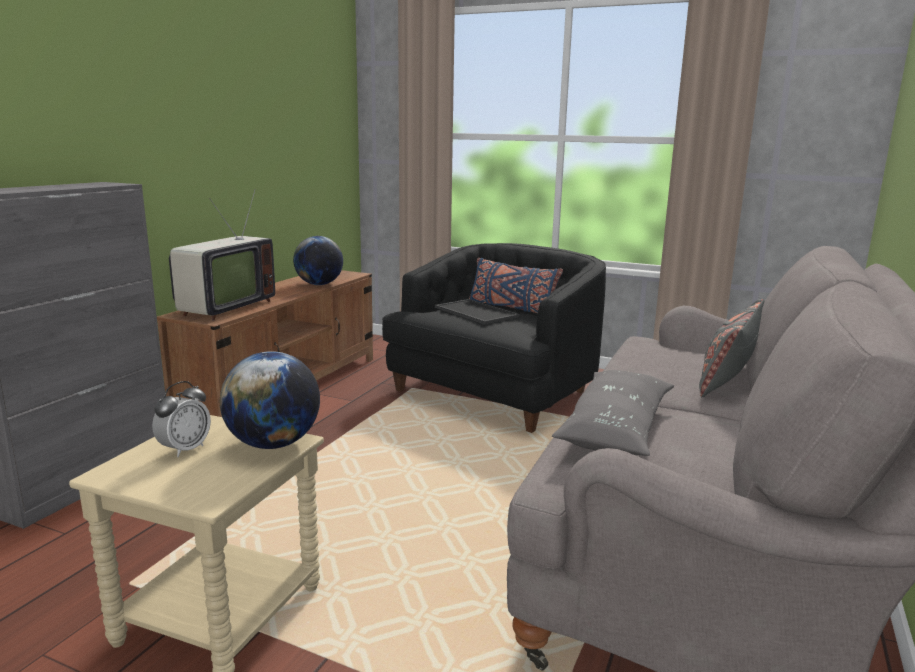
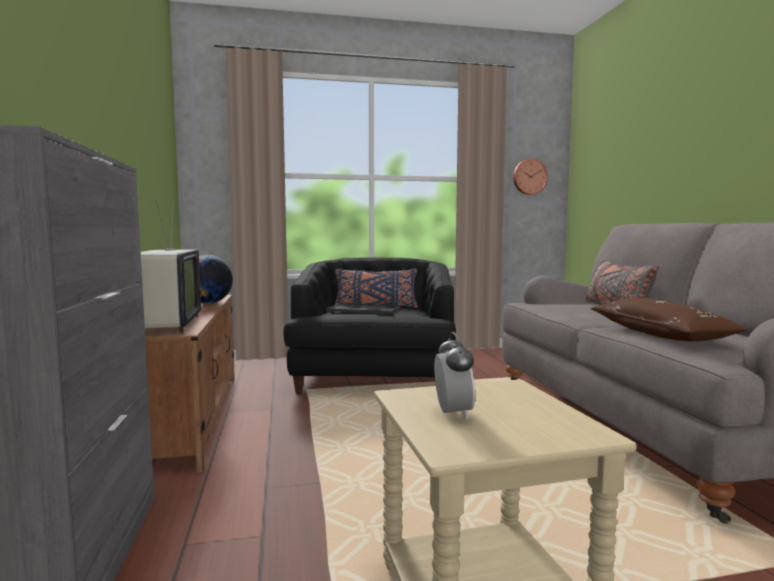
camera: 35 degrees left, 10 degrees down
(273, 444) = (506, 391): globe -> none
(616, 429) = (660, 334): grey pillow -> brown pillow
(809, 137) = (529, 177): none -> wall clock

